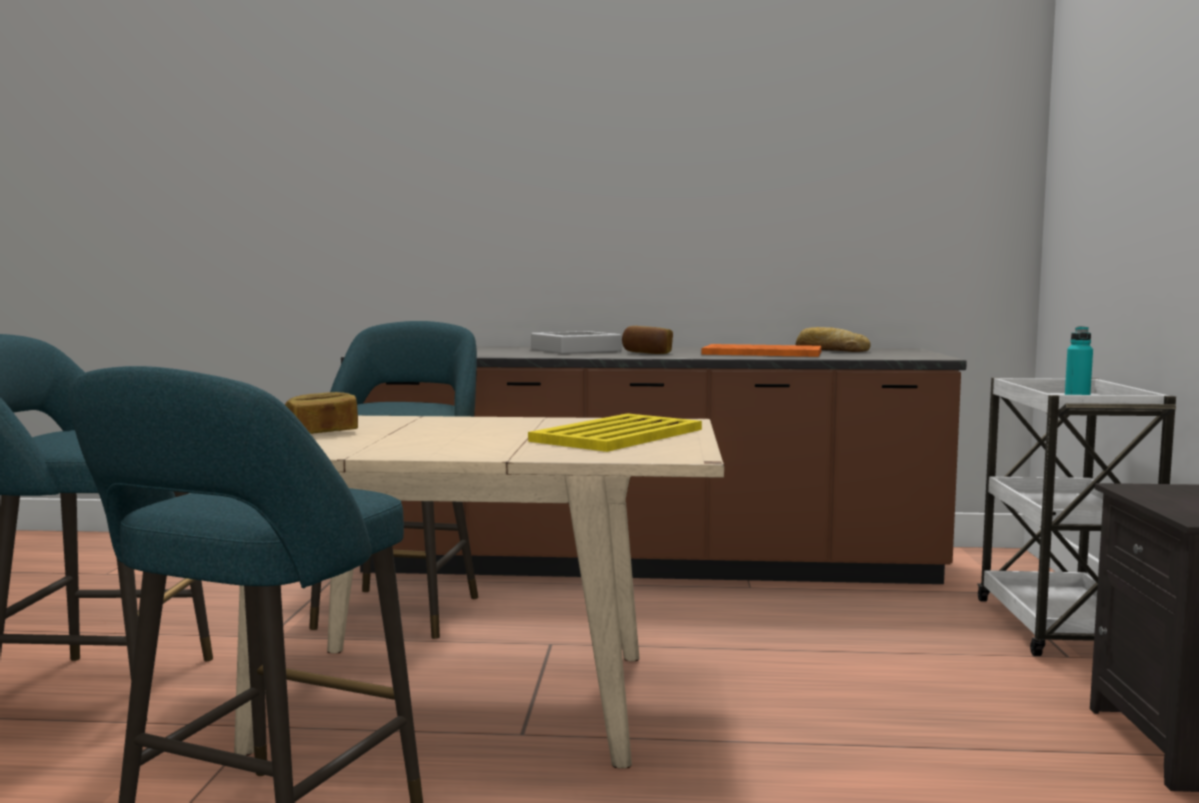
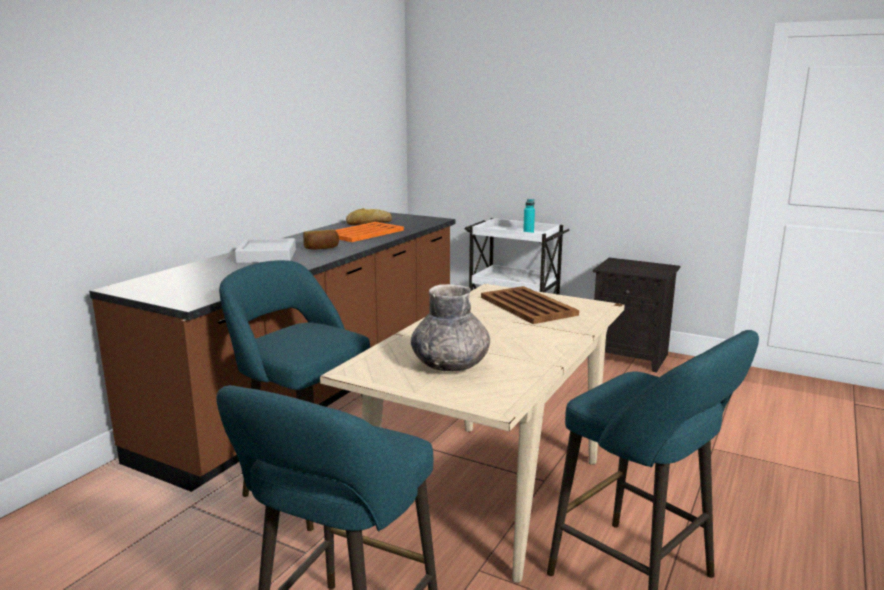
camera: 65 degrees left, 10 degrees up
(322, 433) = (450, 365): bread -> grey vase
(619, 435) = (527, 305): yellow tray -> brown tray

